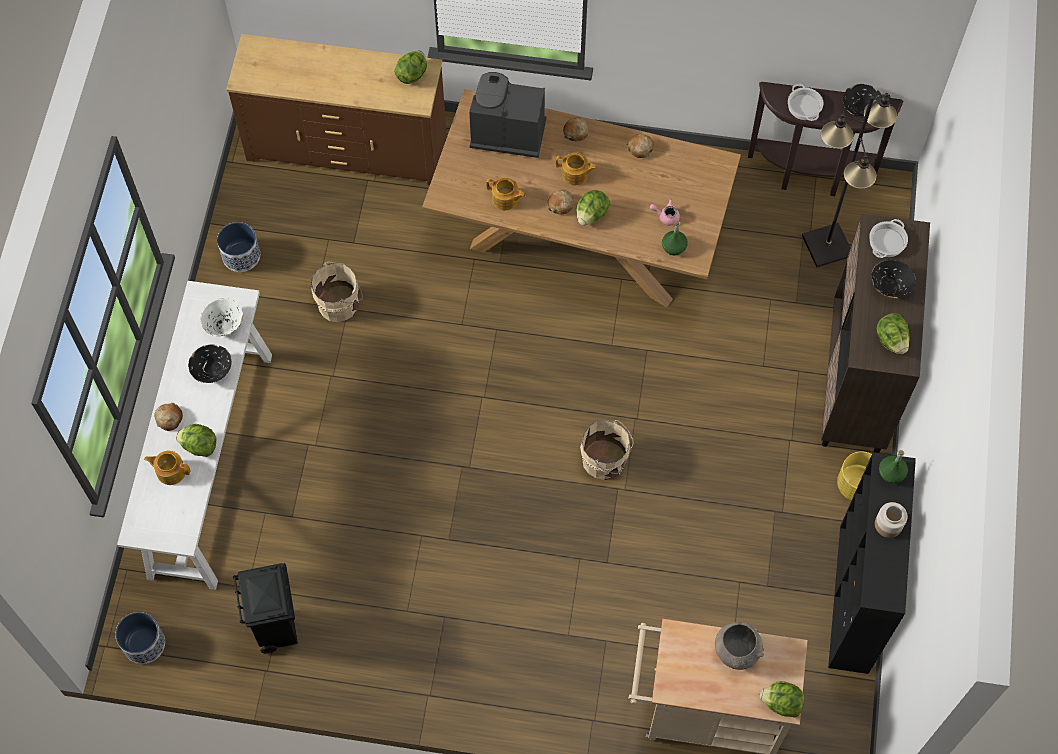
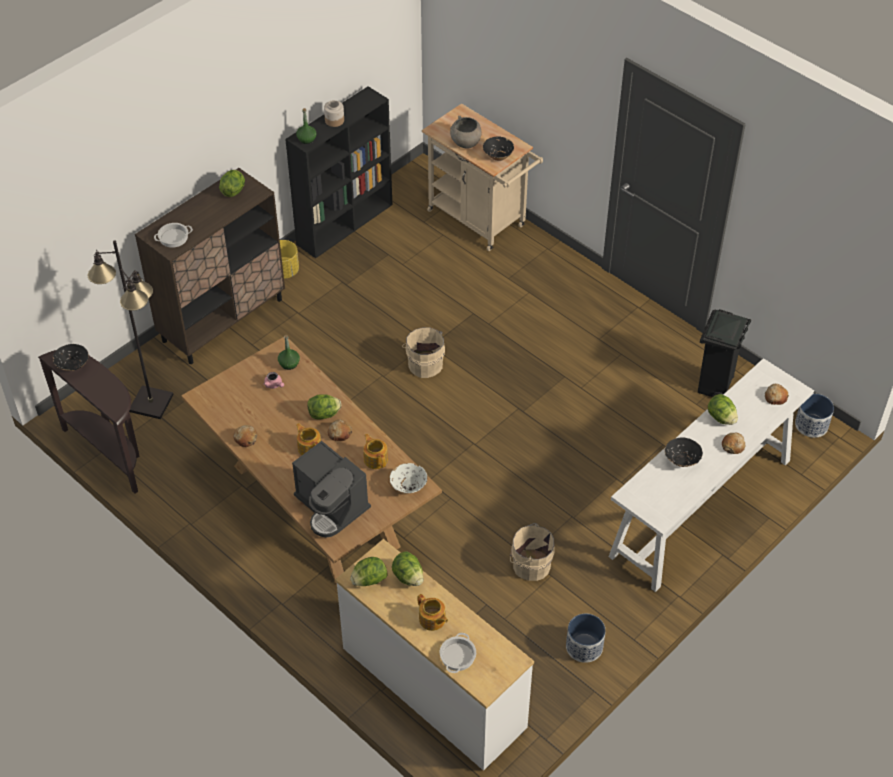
camera: 145 degrees left, 15 degrees down
(170, 471) = (751, 413): teapot -> teapot (432, 620)
(224, 324) = (653, 486): white bowl -> white bowl (409, 486)
(347, 146) = (433, 688): brown dresser -> white dresser
(576, 132) = (279, 476): bread -> bread (775, 397)
(781, 703) = (462, 114): lettuce -> lettuce (408, 577)
(804, 106) = (107, 388): cooking pot -> cooking pot (457, 656)
(890, 286) = (201, 215): black bowl -> black bowl (498, 156)

